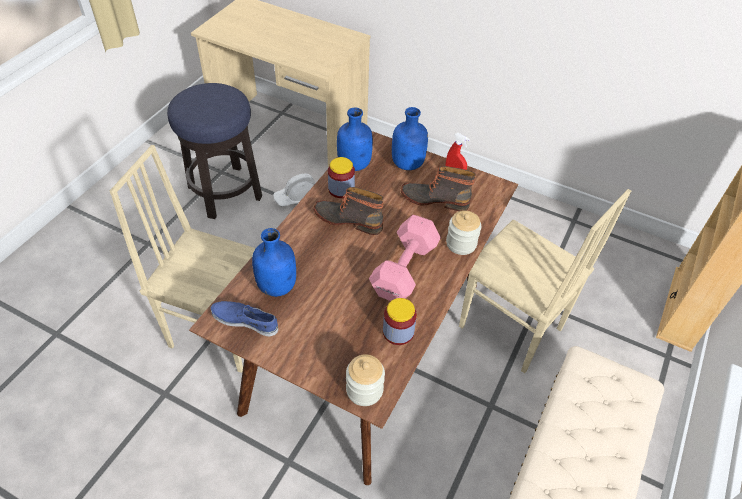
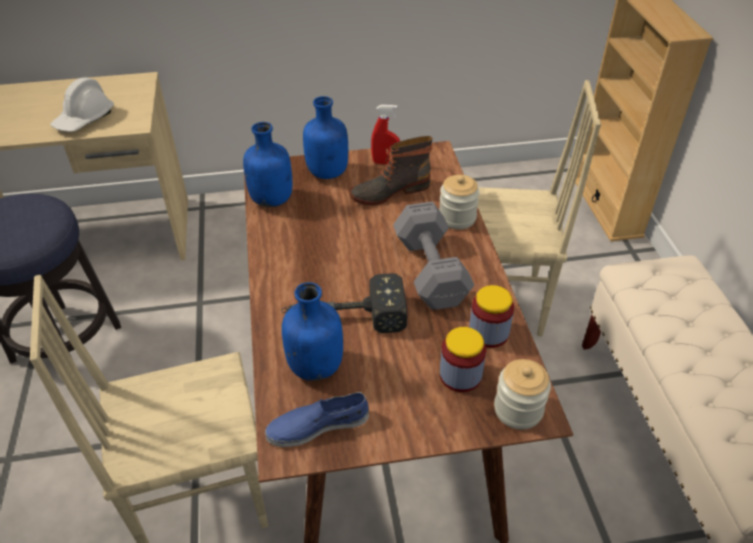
camera: 35 degrees left, 5 degrees down
(296, 197) = (163, 301): white hard hat -> white hard hat (84, 119)
(321, 266) = (343, 317): none -> hammer
(341, 189) = (283, 230): jar -> jar (460, 375)
(349, 219) = (323, 255): boot -> none
(406, 268) = (431, 269): pink dumbbell -> grey dumbbell

